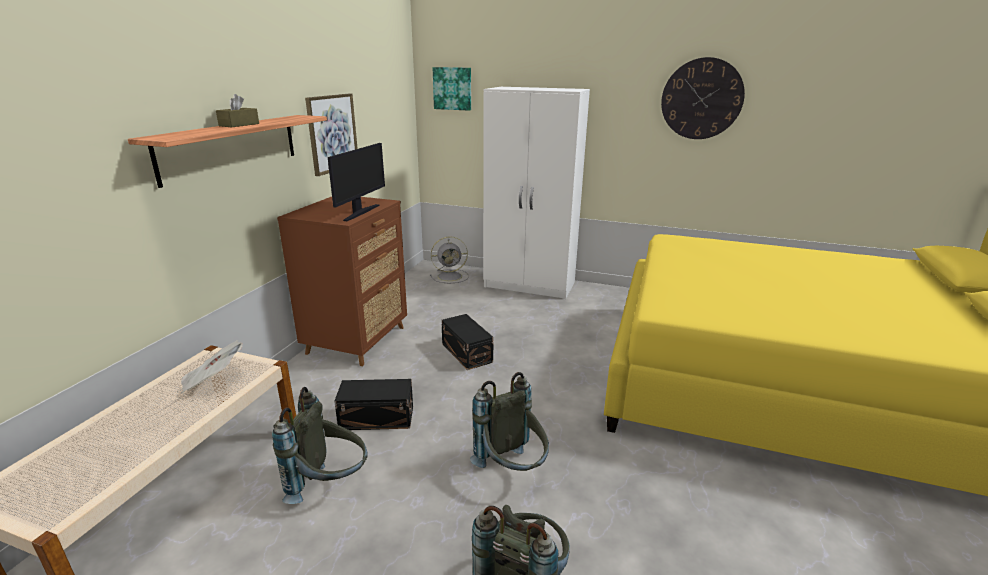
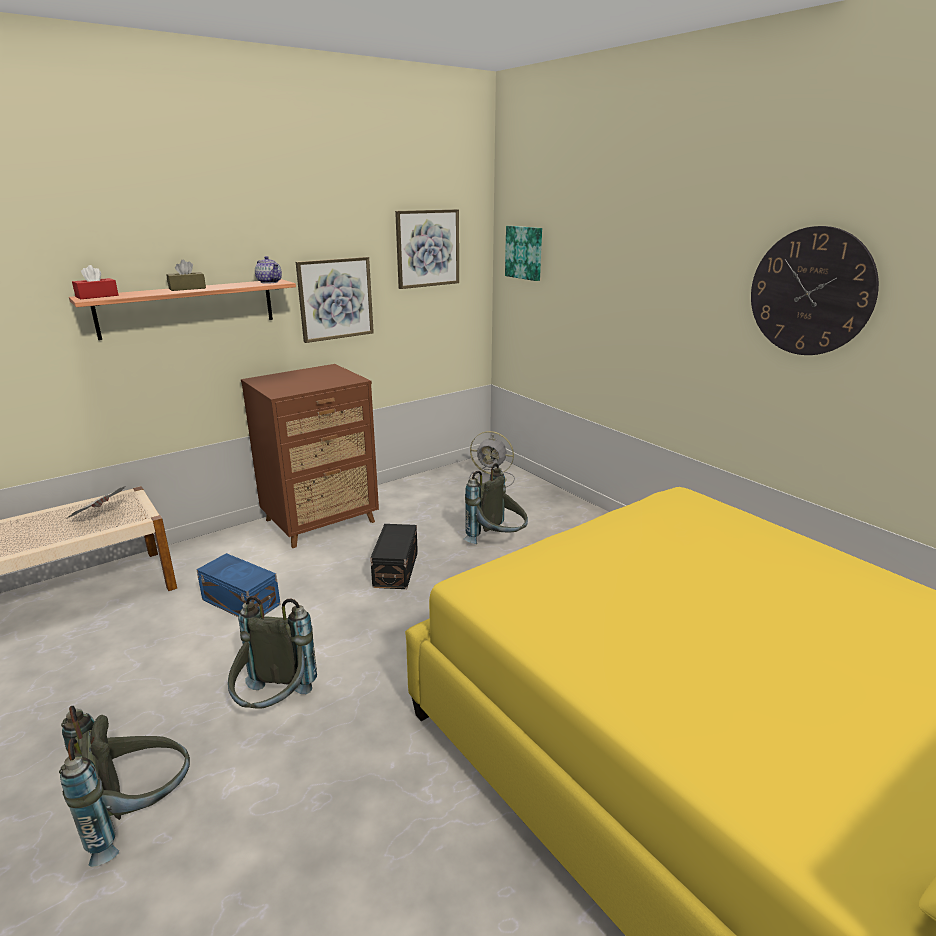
camera: 35 degrees right, 0 degrees up
(166, 135) = (97, 296): none -> red tissue box
(299, 117) = (269, 282): none -> teapot
(330, 485) = (139, 644): grey backpack -> grey backpack (498, 543)
(360, 212) = (308, 387): monitor -> none
(376, 417) = (241, 601): black storage box -> blue storage box
(382, 86) = (427, 248): none -> picture
(530, 285) = (568, 514): white wardrobe -> none

